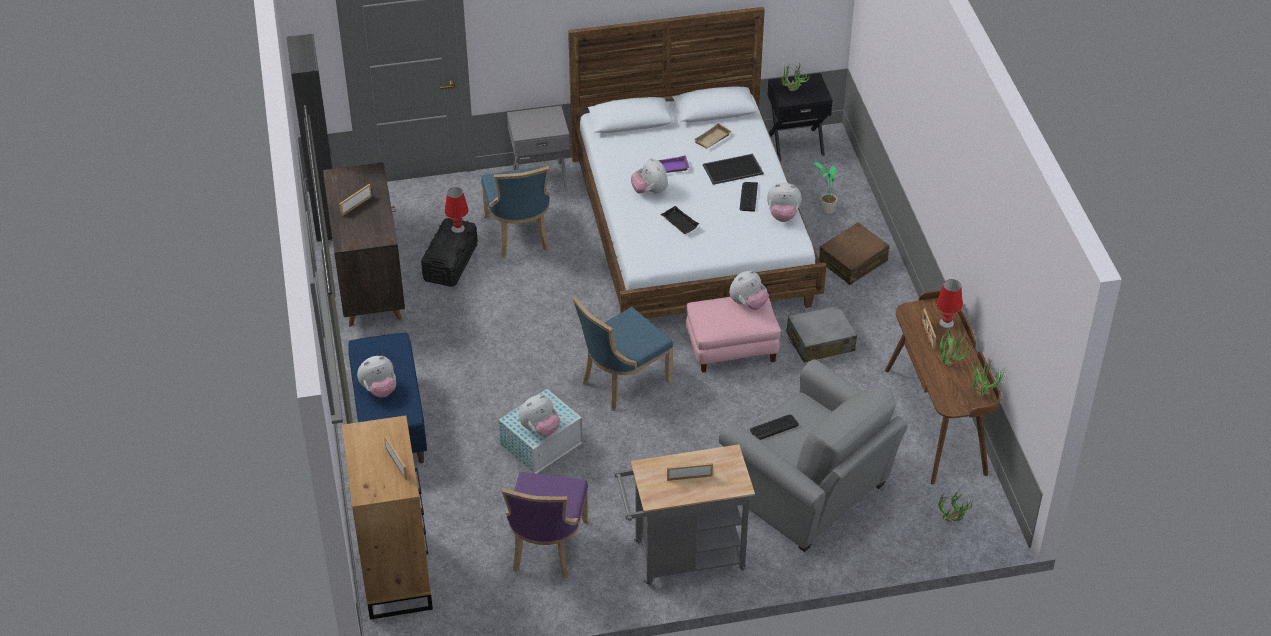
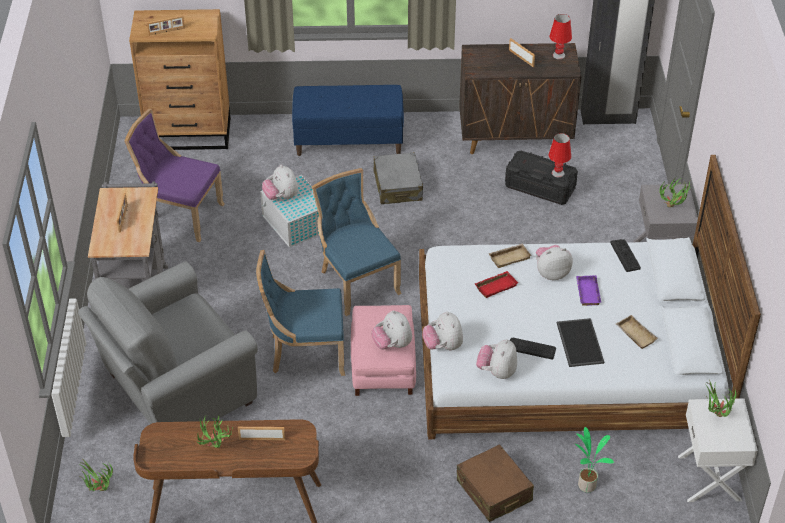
camera: 100 degrees right, 0 degrees up
(379, 390) = (337, 97): plush toy -> plush toy (443, 346)
(519, 235) = (573, 235): blue chair -> blue chair (305, 352)
(636, 218) = (509, 257): none -> beige tray
(678, 223) = (496, 286): black tray -> red tray
(774, 427) = (200, 317): keyboard -> keyboard (625, 255)
(795, 144) = (710, 478): black nightstand -> white nightstand
(820, 342) = (374, 436): grey suitcase -> grey suitcase (398, 186)
(946, 323) = (274, 459): red table lamp -> red table lamp (558, 55)
(982, 393) = (163, 465): potted plant -> potted plant (673, 208)

